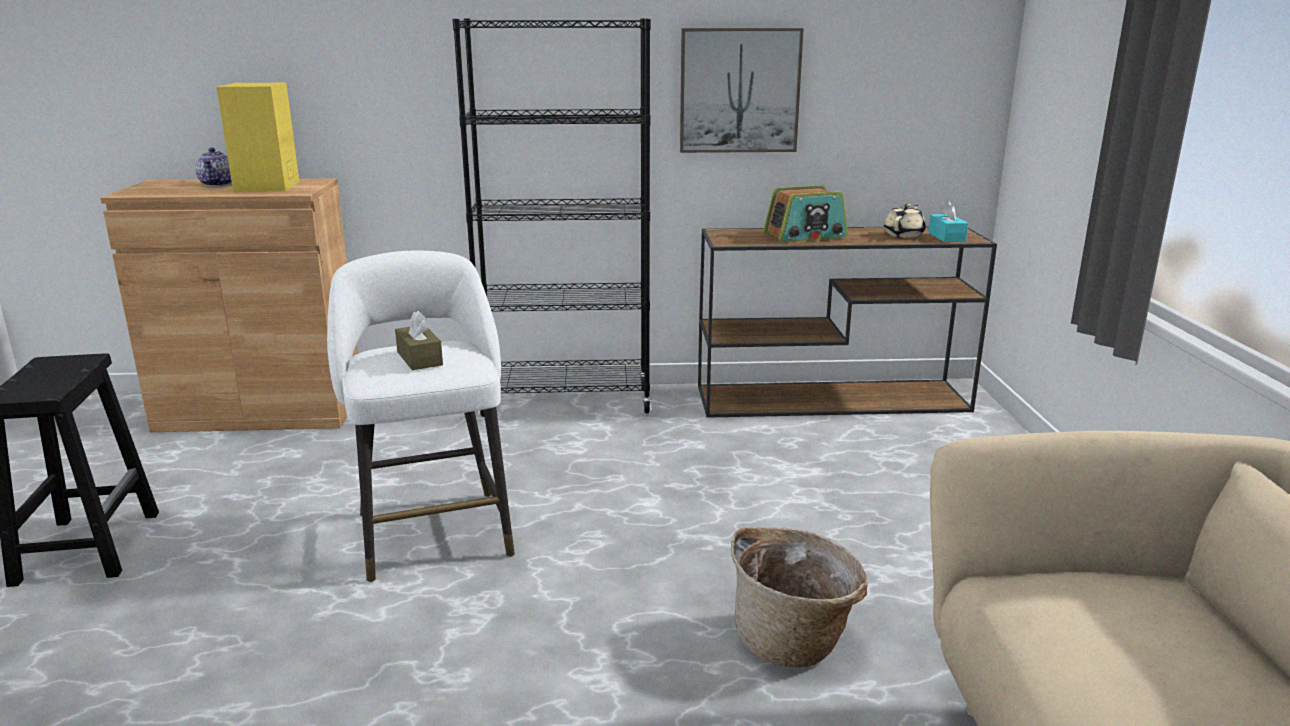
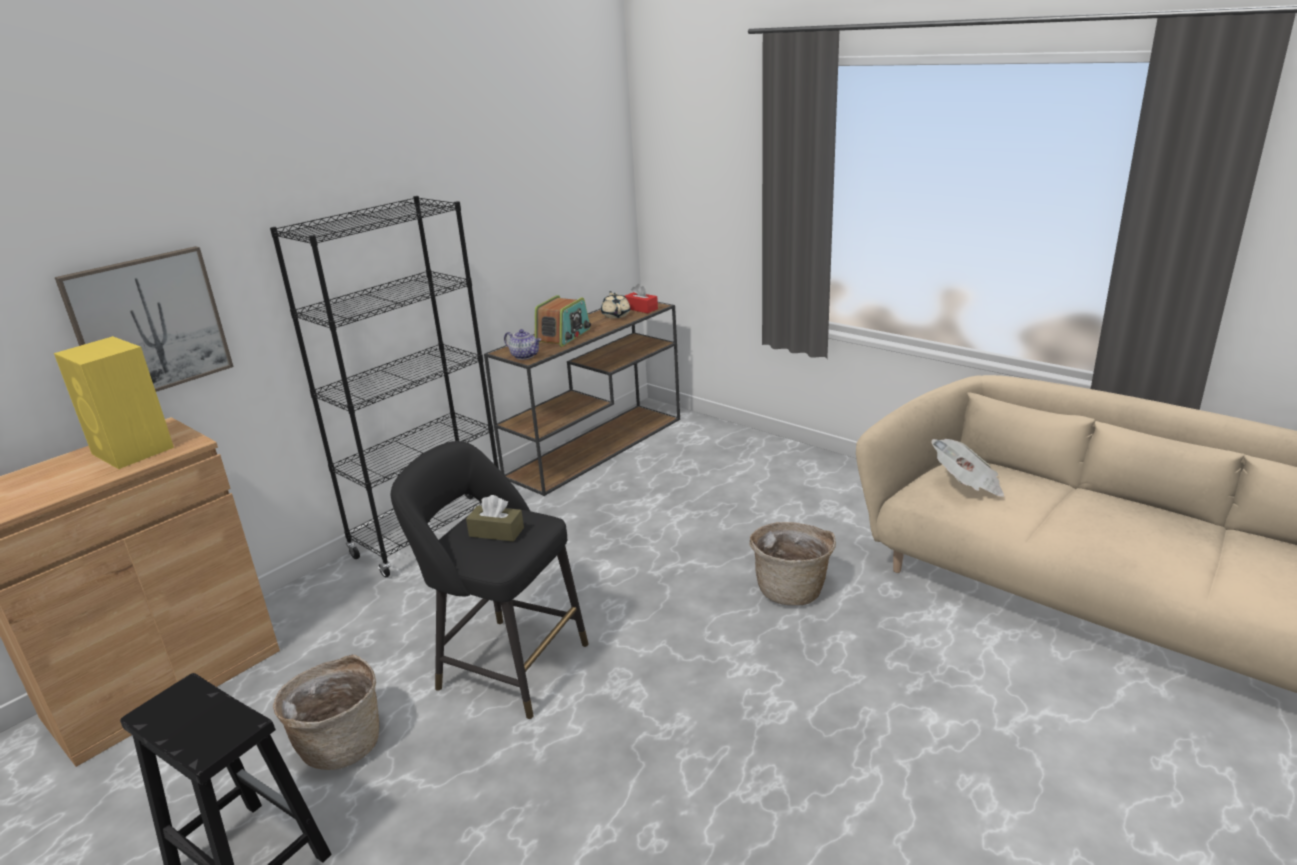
camera: 45 degrees left, 5 degrees up
(219, 184) = (63, 469): teapot -> teapot (525, 356)
(254, 510) = (341, 743): none -> basket
(433, 529) = (506, 664): white stool -> black stool
(739, 91) = (485, 237): picture -> picture (149, 324)
(946, 237) = (641, 308): turquoise tissue box -> red tissue box
(1107, 613) = (967, 484): none -> newspaper

